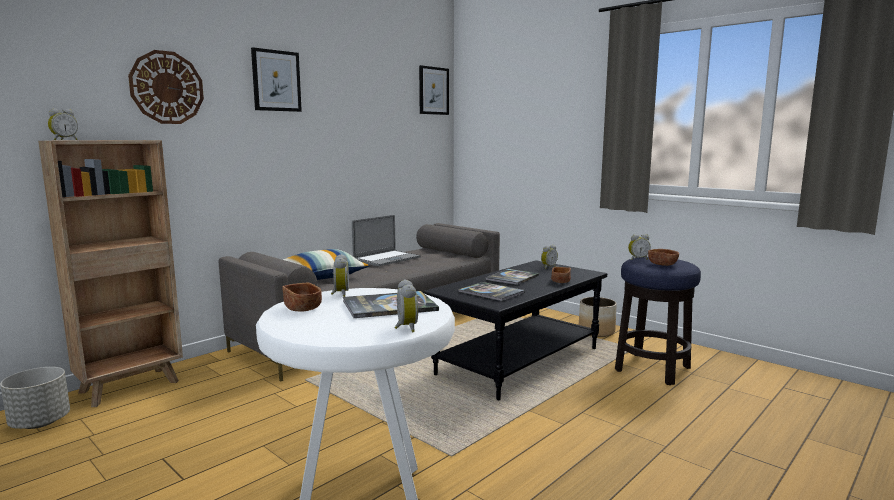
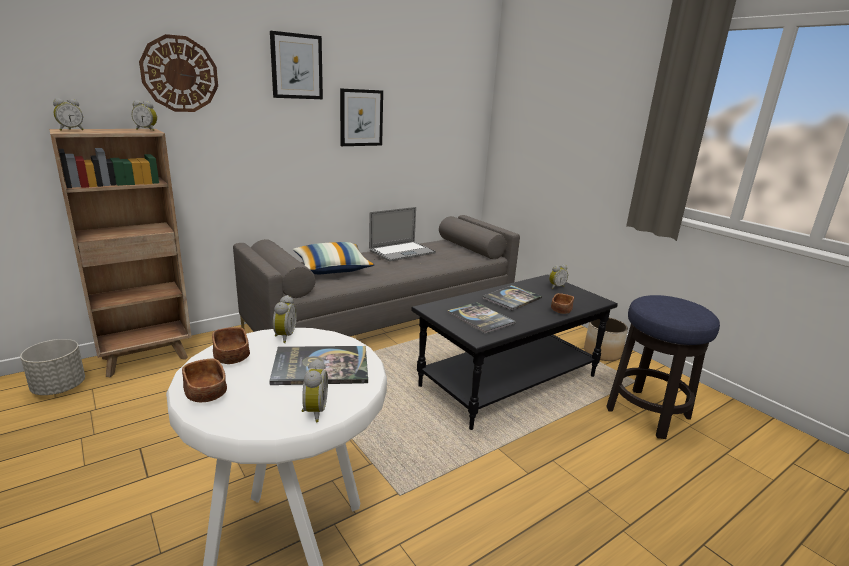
camera: 10 degrees right, 10 degrees up
(433, 91) = (471, 76): picture -> picture (361, 118)
(638, 259) = (650, 299): alarm clock -> alarm clock (147, 130)
(662, 264) = (675, 311): brown bowl -> brown bowl (206, 393)

